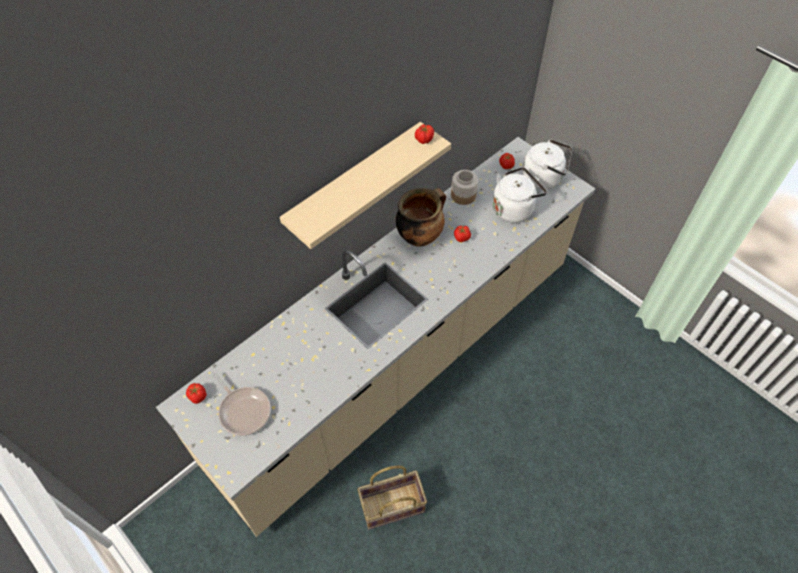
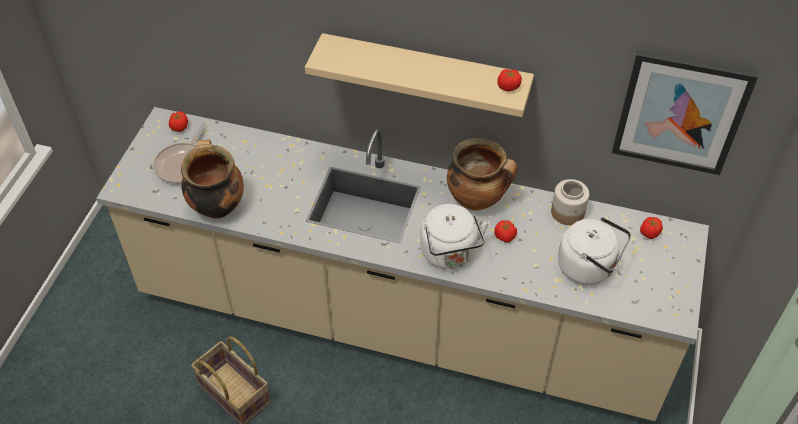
camera: 60 degrees right, 5 degrees down
(308, 404) = (216, 206): none -> cooking pot
(497, 76) = (680, 113): none -> picture
(544, 178) = (664, 278): white kettle -> white kettle (450, 254)

